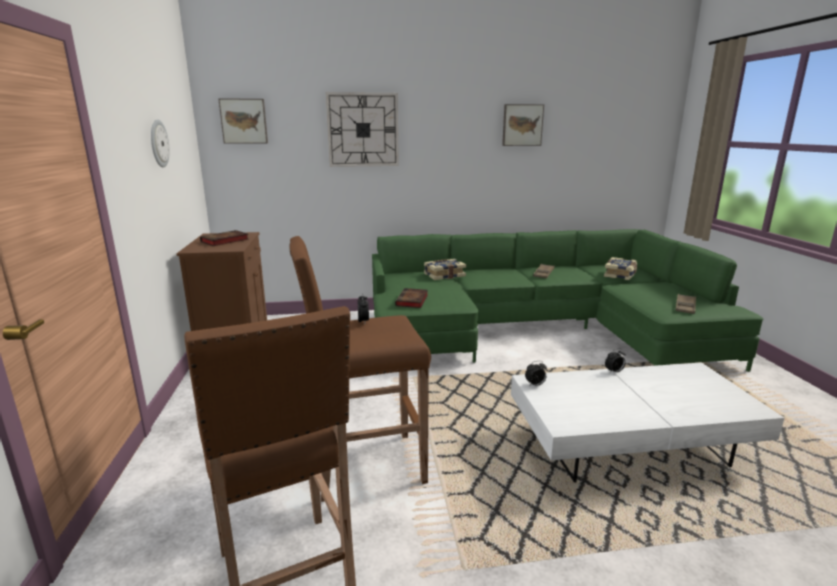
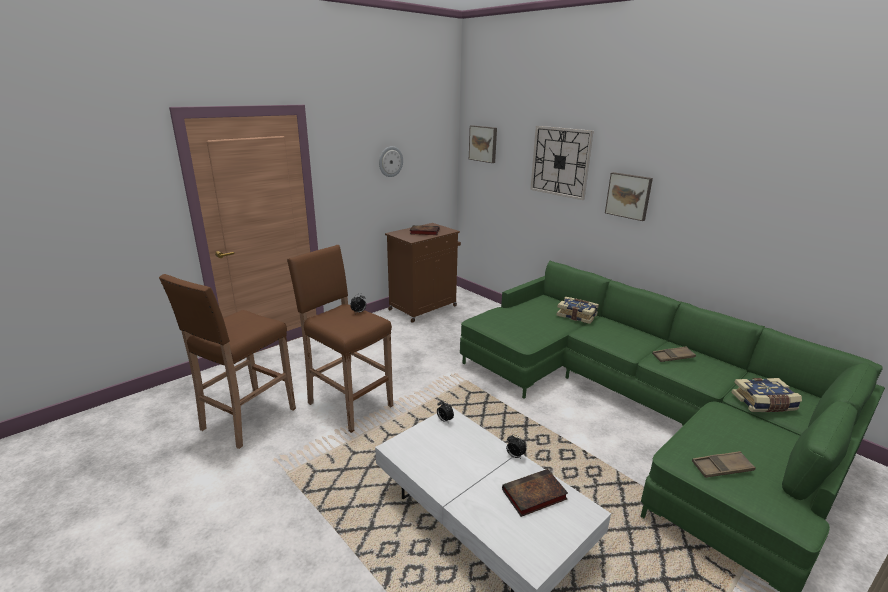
camera: 55 degrees right, 5 degrees up
(412, 301) = (499, 322): book -> book (533, 496)
(522, 125) = (724, 180): picture -> picture (629, 196)

